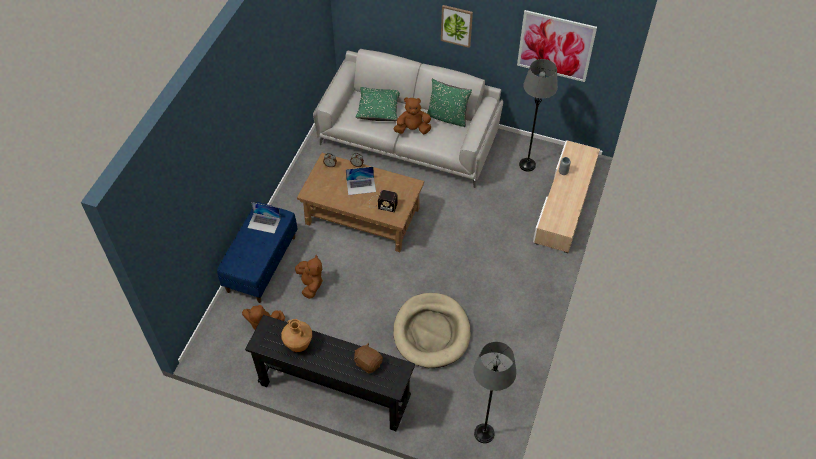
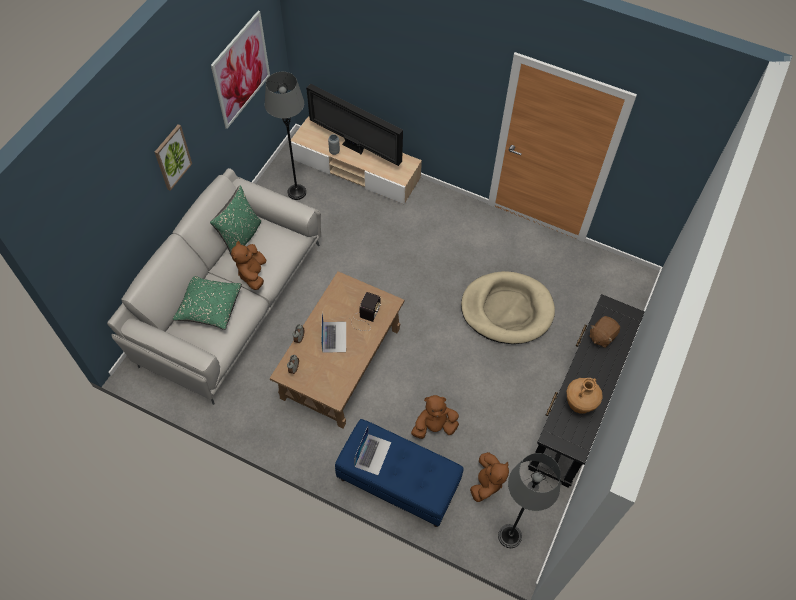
camera: 85 degrees left, 5 degrees up
(484, 433) = (621, 279): grey floor lamp -> grey floor lamp (509, 536)
(571, 186) = (355, 148): none -> television

